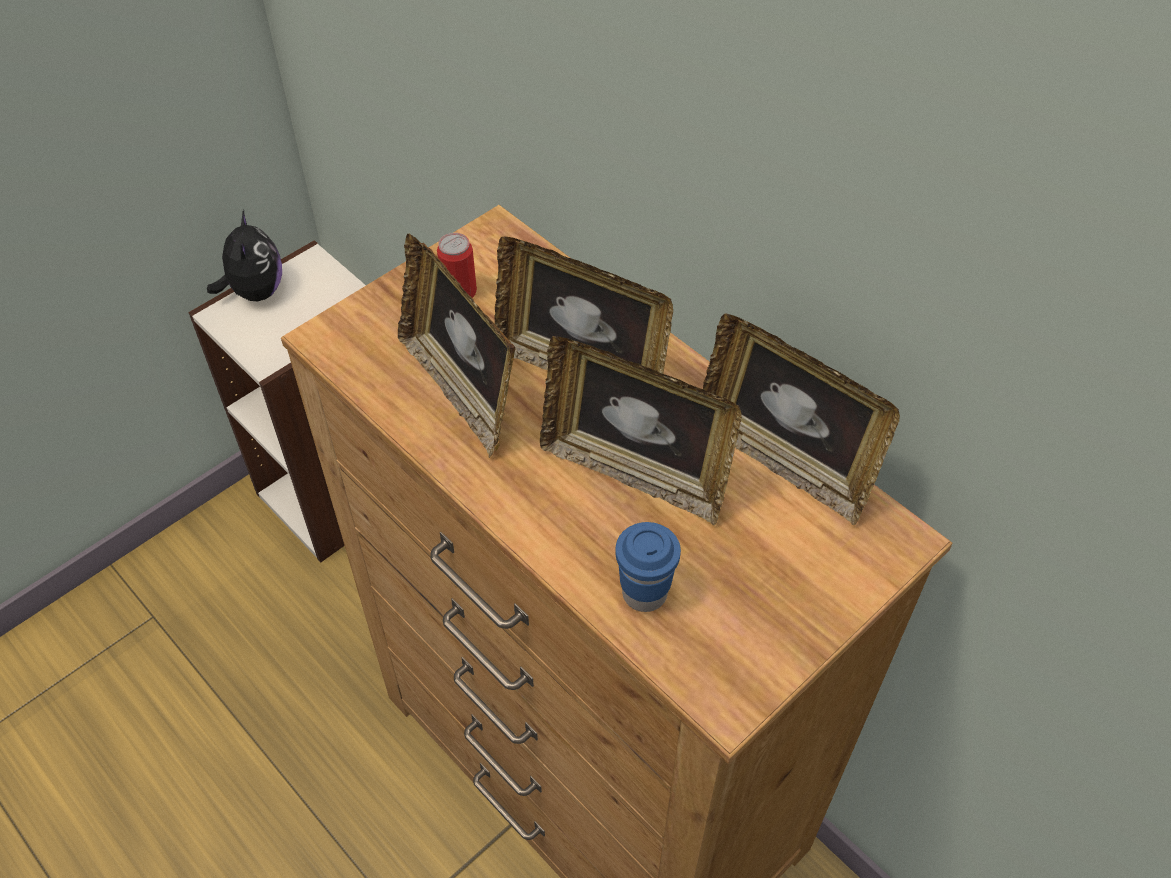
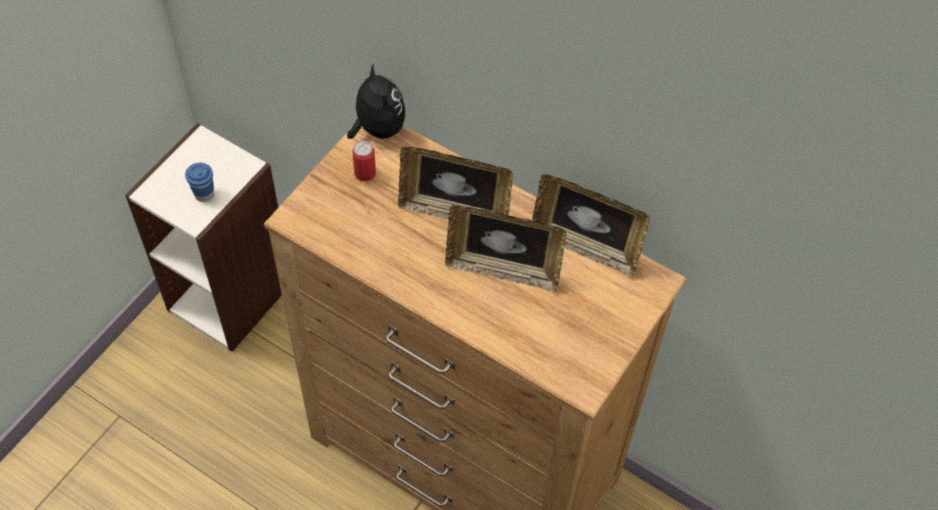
camera: 15 degrees left, 5 degrees up
(255, 291) = (168, 170): plush toy -> plush toy (377, 129)
(461, 389) = (386, 237): picture frame -> none
(644, 593) = (526, 339): blue cup -> blue cup (204, 194)

